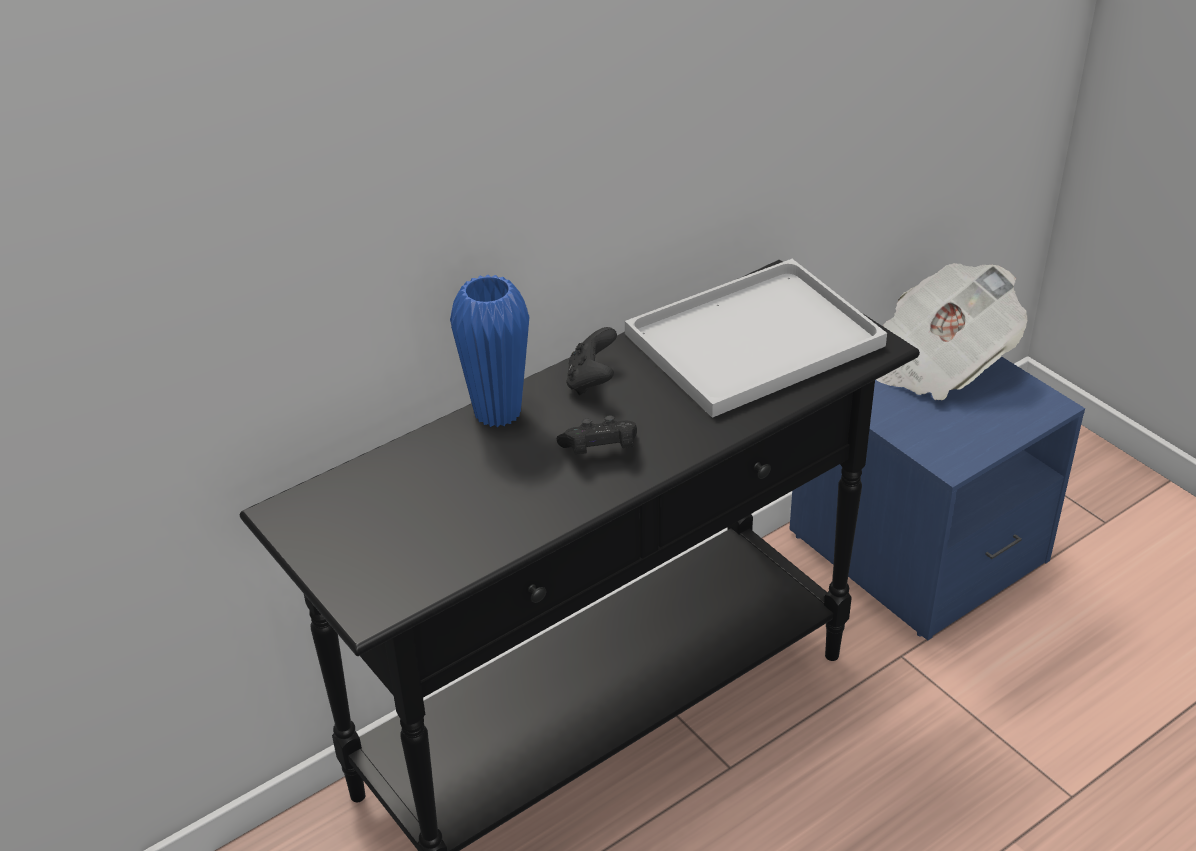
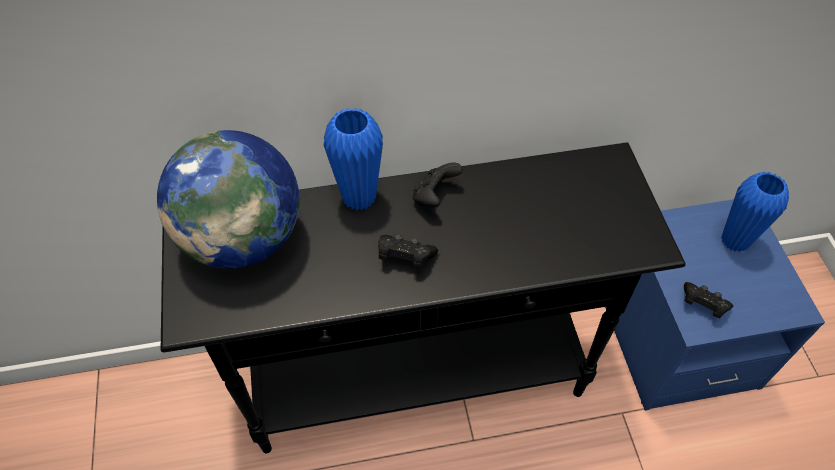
camera: 25 degrees right, 15 degrees up
(379, 502) = (243, 238): none -> globe
(756, 337) = (570, 204): white tray -> none
(939, 363) = (735, 240): newspaper -> blue vase
(944, 439) = (702, 305): none -> black game controller

